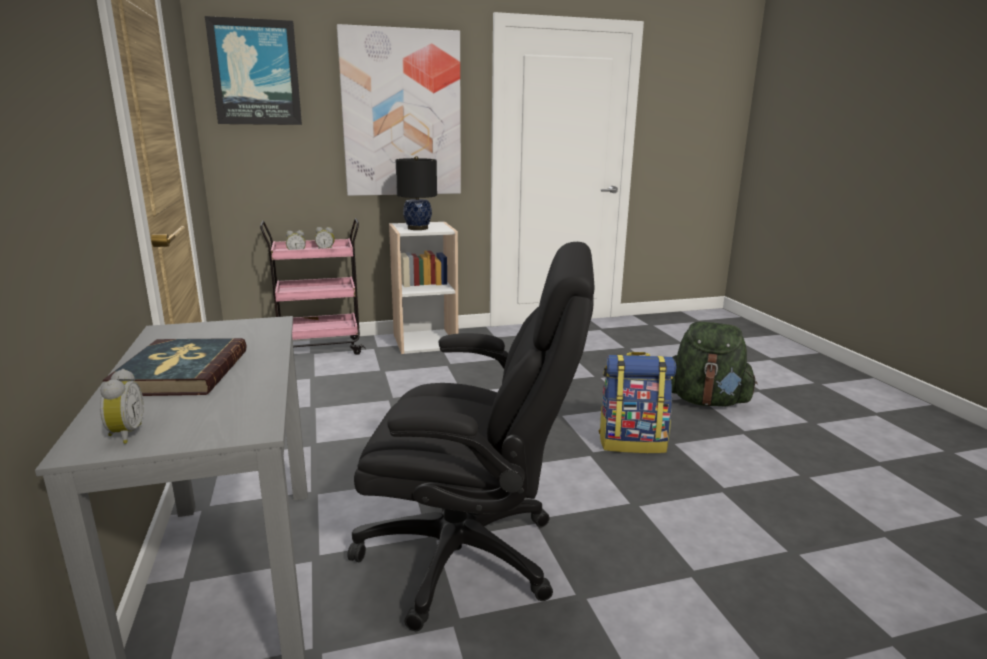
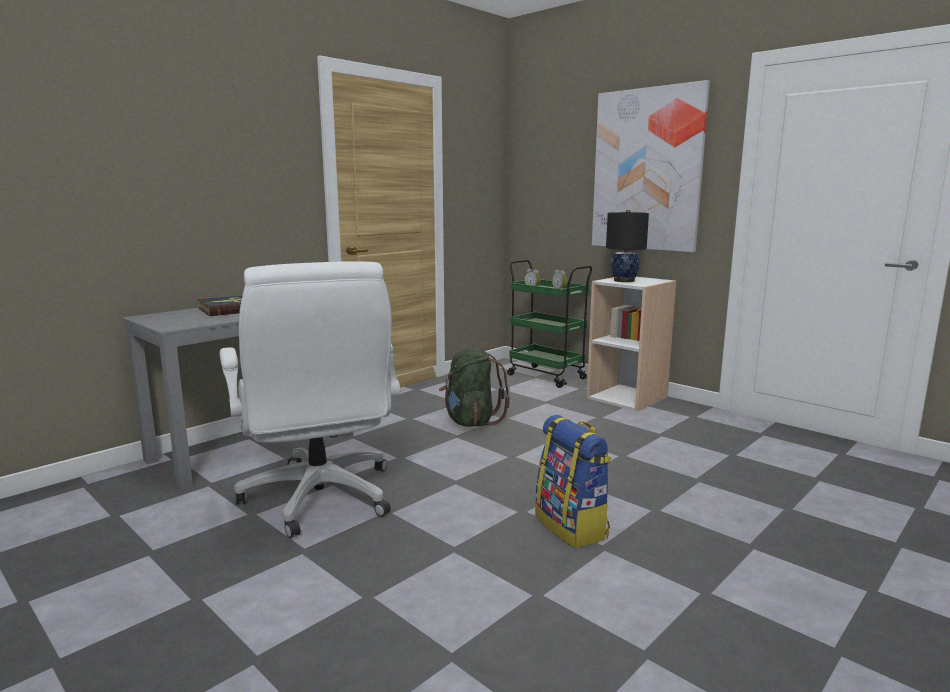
camera: 60 degrees right, 5 degrees down
(124, 434) = (157, 317): alarm clock -> none
(255, 73) = (543, 142): picture -> none
(321, 349) = (547, 377): pink cart -> green cart
(473, 558) = (320, 502): black office chair -> white office chair
(706, 401) = (753, 553): green backpack -> green backpack (471, 422)

